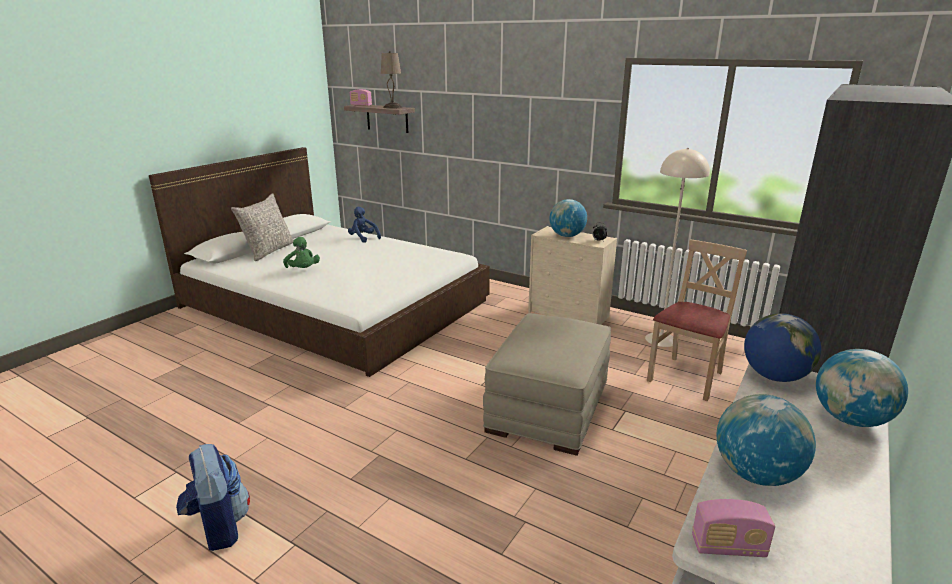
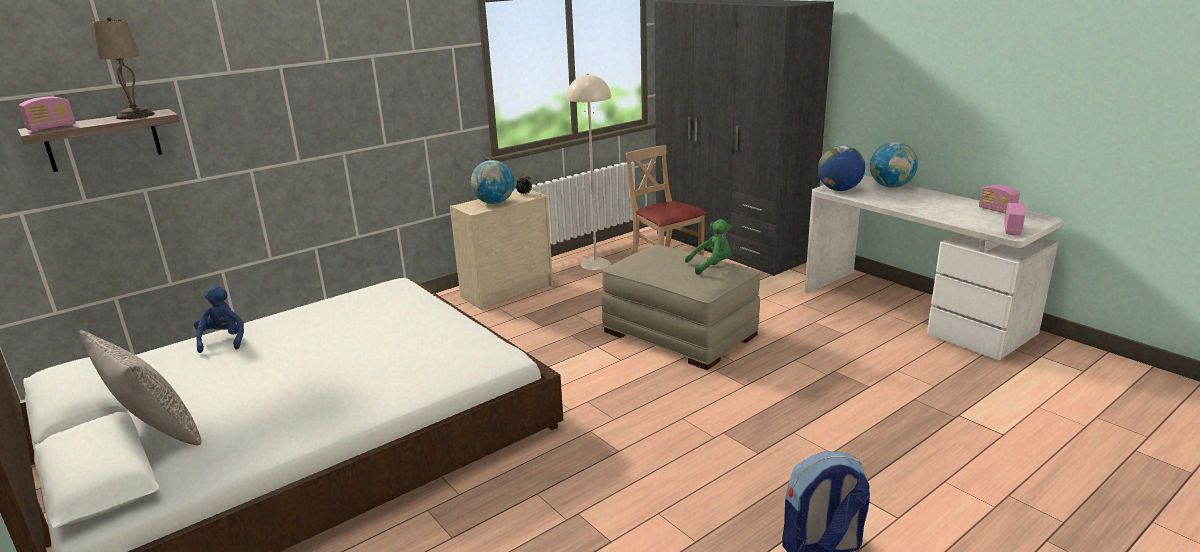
camera: 70 degrees left, 0 degrees up
(303, 270) = (313, 395): green plush toy -> green plush toy (711, 266)
(363, 238) = (223, 340): blue plush toy -> blue plush toy turned 105 degrees clockwise
(755, 474) = (947, 214): globe -> none
(839, 537) = (997, 210): none -> radio

